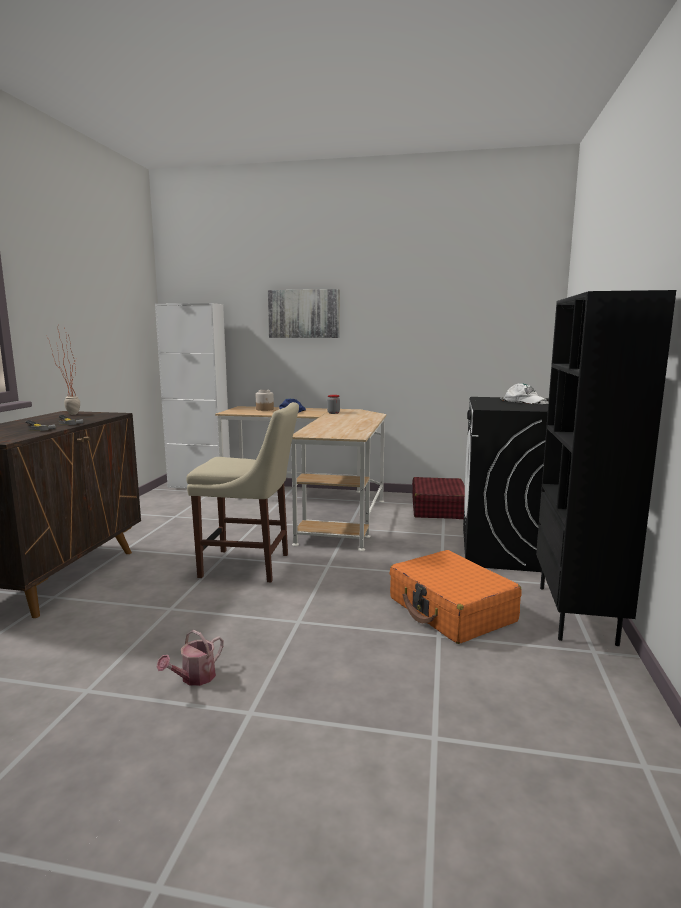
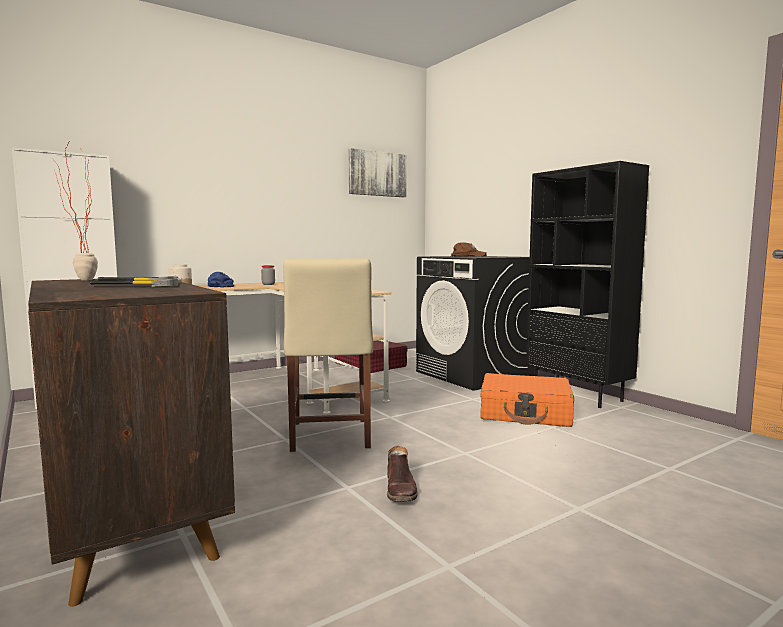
camera: 45 degrees left, 5 degrees down
(189, 627) = (401, 490): none -> brown boot
(194, 678) = (497, 513): watering can -> none
(250, 566) = (329, 437): beige chair -> beige chair turned 120 degrees clockwise
(304, 314) = (210, 180): picture -> picture (377, 174)
(524, 401) = (468, 256): white cap -> brown cap

